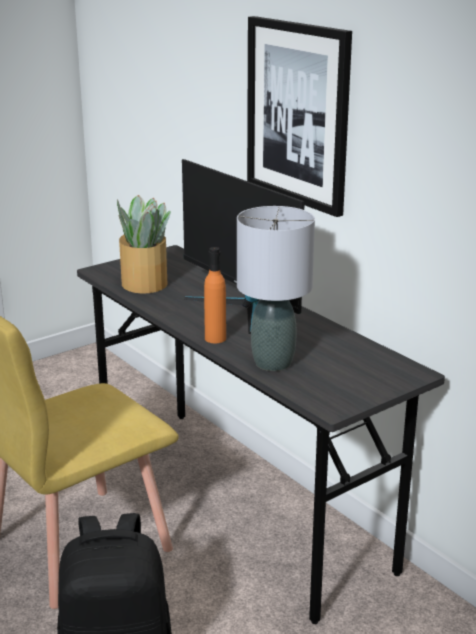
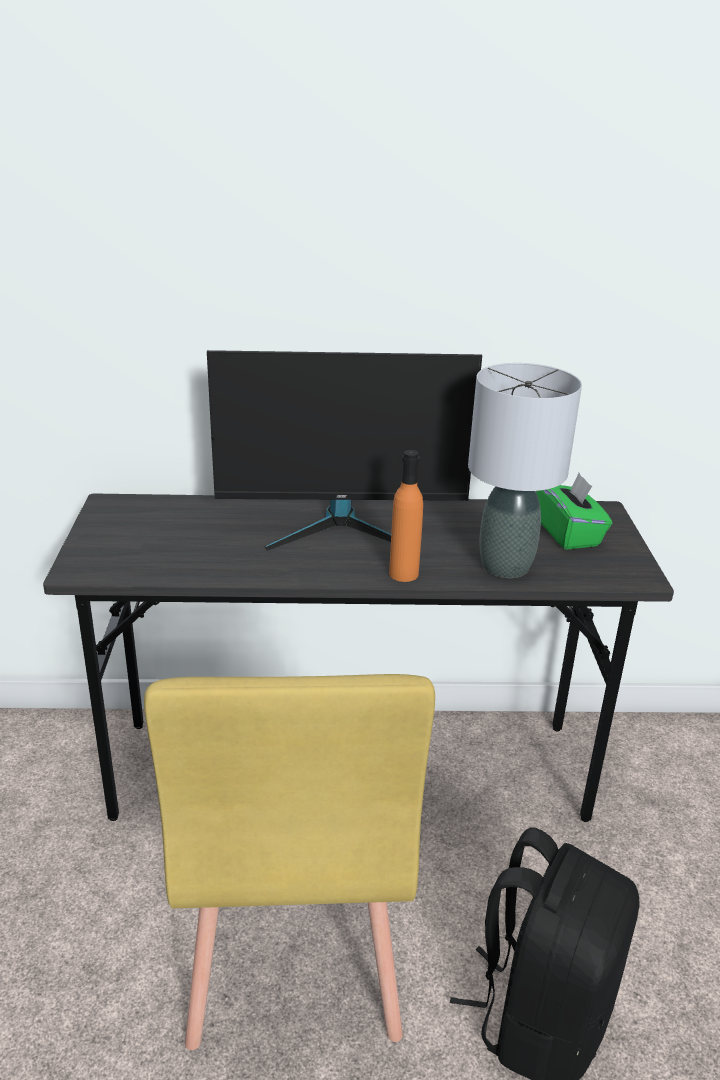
camera: 55 degrees left, 5 degrees up
(144, 283) = (175, 555): potted plant -> none
(298, 114) = (356, 248): picture -> none
(355, 370) = (569, 534): none -> green tissue box

